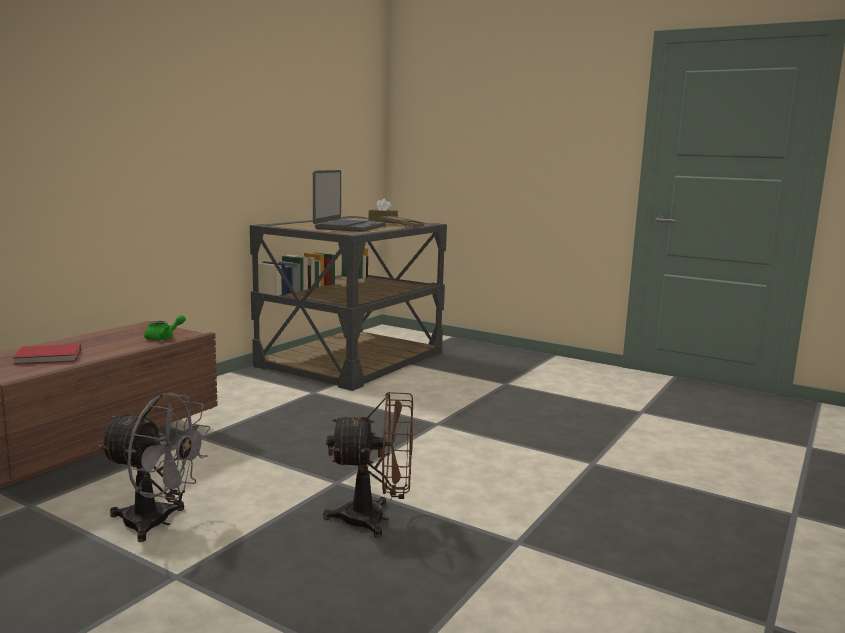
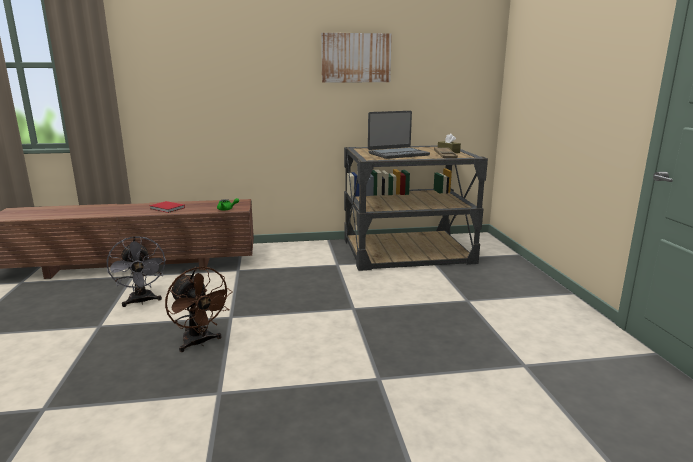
camera: 50 degrees right, 5 degrees up
(256, 94) = (356, 58): none -> picture

